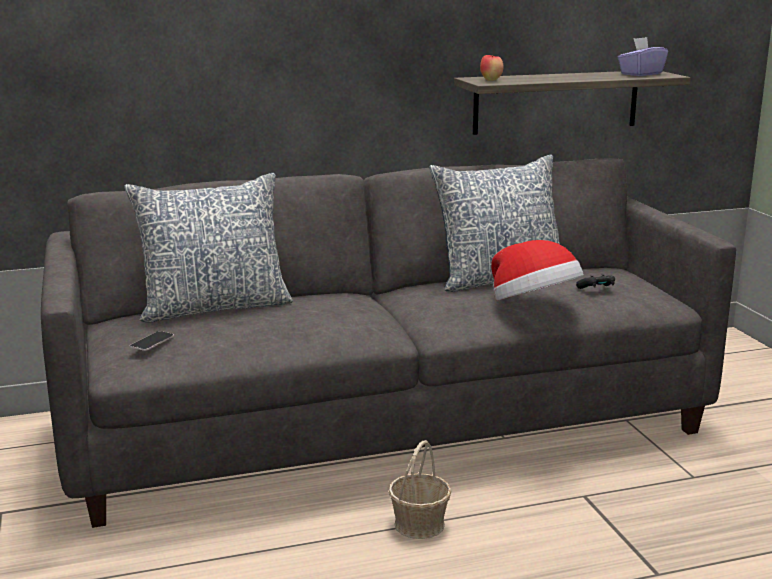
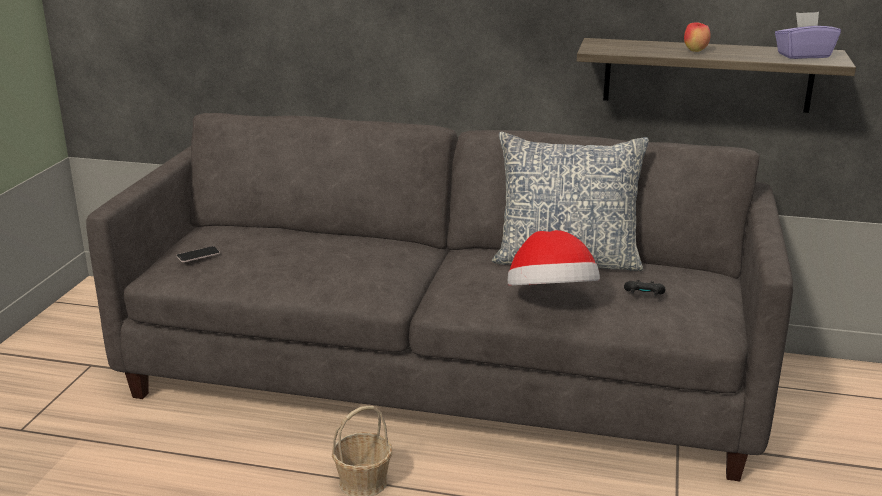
camera: 30 degrees right, 5 degrees up
(214, 307) = (284, 233): pillow -> none
(491, 80) = (608, 46): apple -> apple (695, 51)

